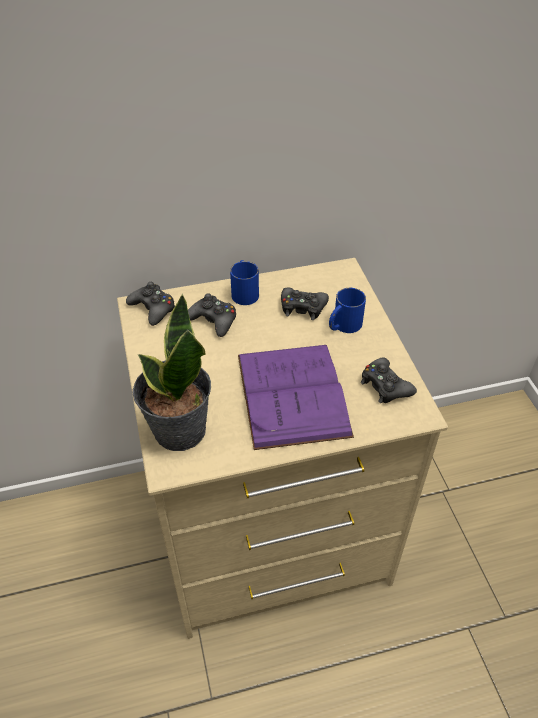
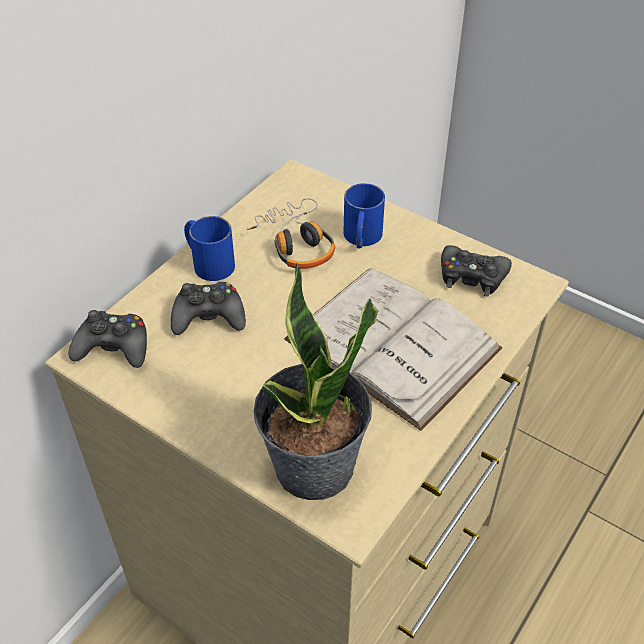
camera: 40 degrees left, 0 degrees up
(292, 394) = (392, 344): purple book -> white book
(302, 307) = (296, 243): black game controller -> headphones

